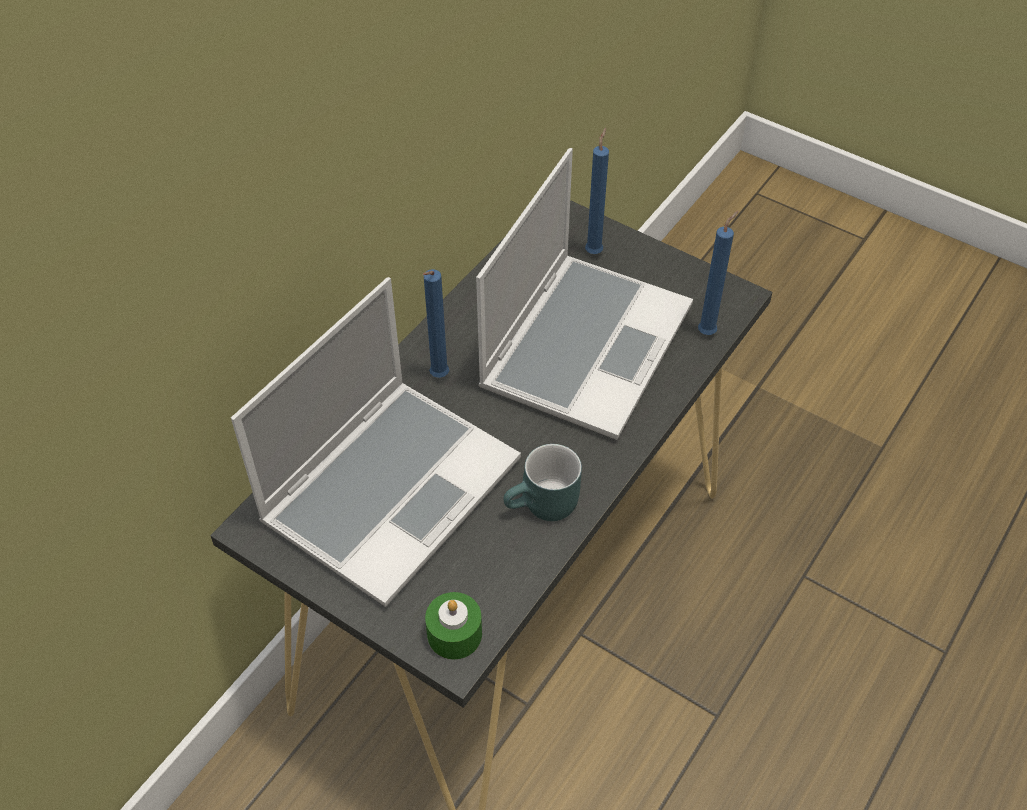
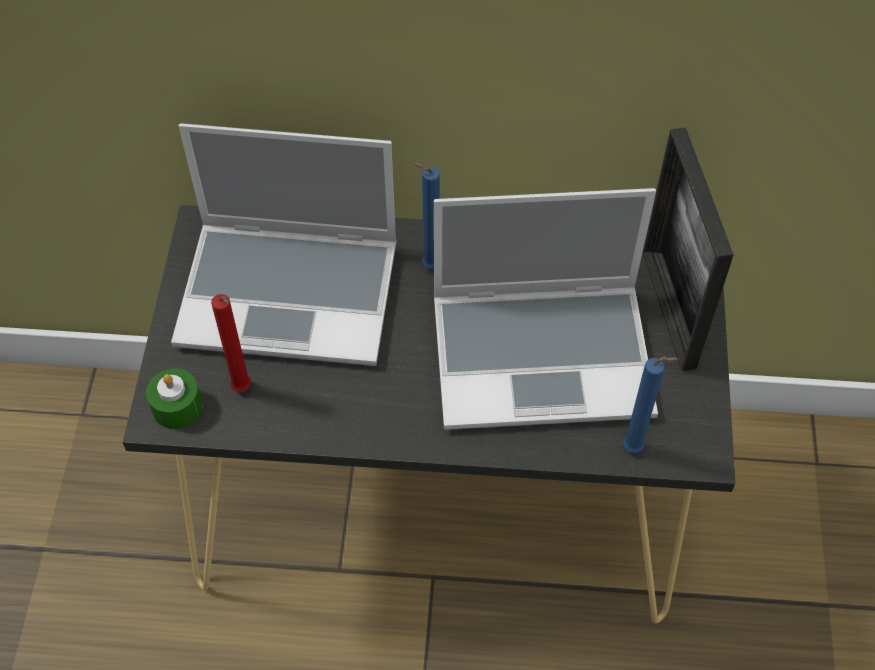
camera: 60 degrees right, 5 degrees up
(473, 572) = (243, 390): none -> red candle
(544, 508) = (338, 410): turquoise mug -> none
(594, 251) = (668, 308): blue candle -> picture frame

